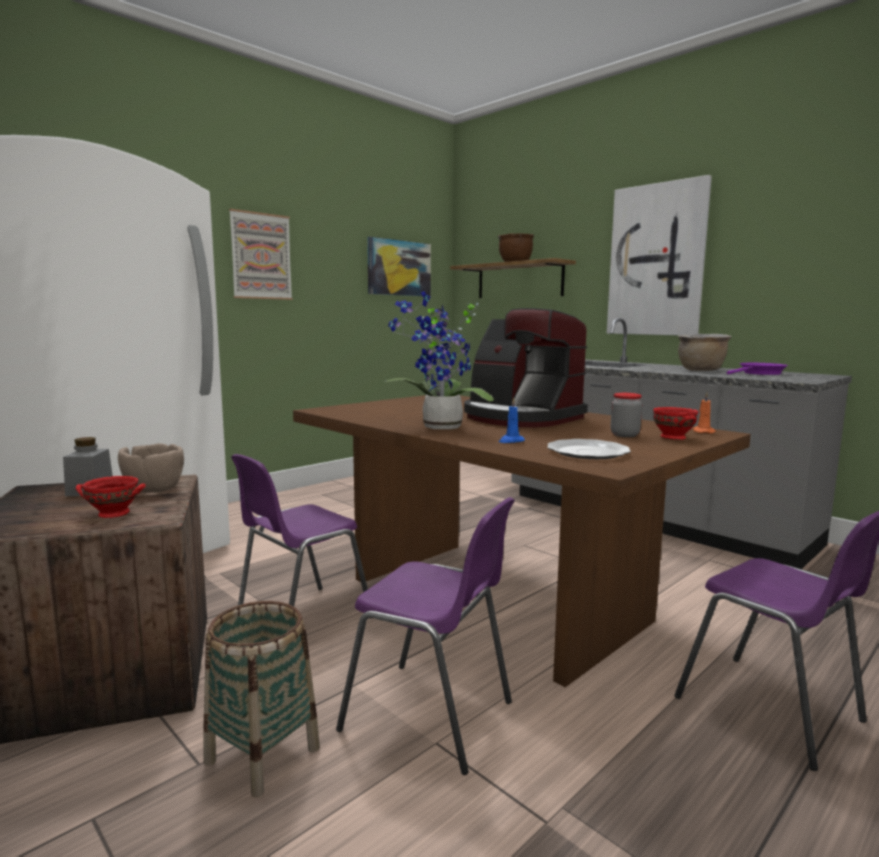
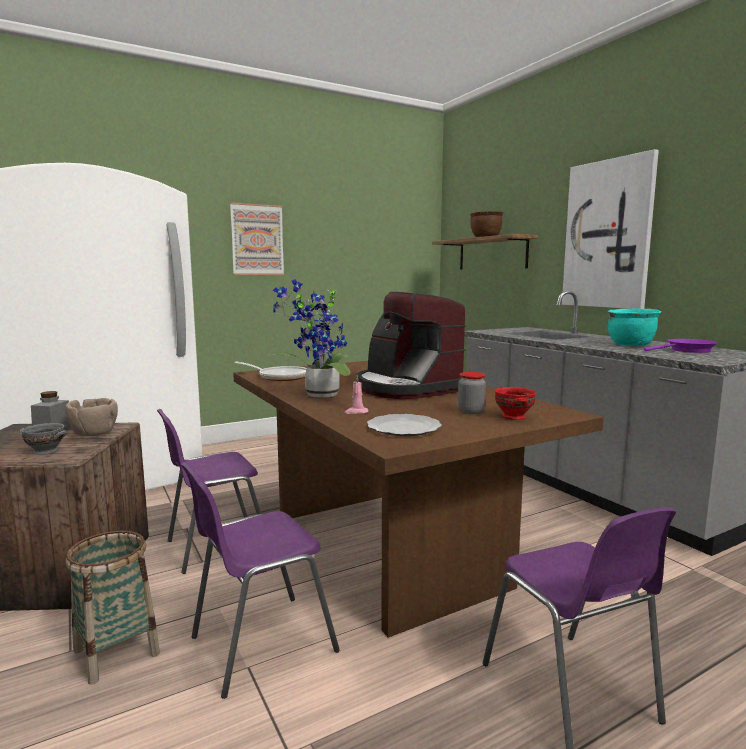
camera: 15 degrees right, 0 degrees up
(114, 513) = (46, 451): red bowl -> grey bowl
(360, 413) = (280, 377): none -> frying pan
(399, 268) = (386, 244): picture -> none
(431, 717) = (259, 644): purple chair -> purple chair turned 105 degrees clockwise
(511, 441) = (356, 412): blue candle -> pink candle
(701, 370) = (630, 345): brown cooking pot -> turquoise cooking pot
(703, 432) = (555, 412): orange candle -> none

